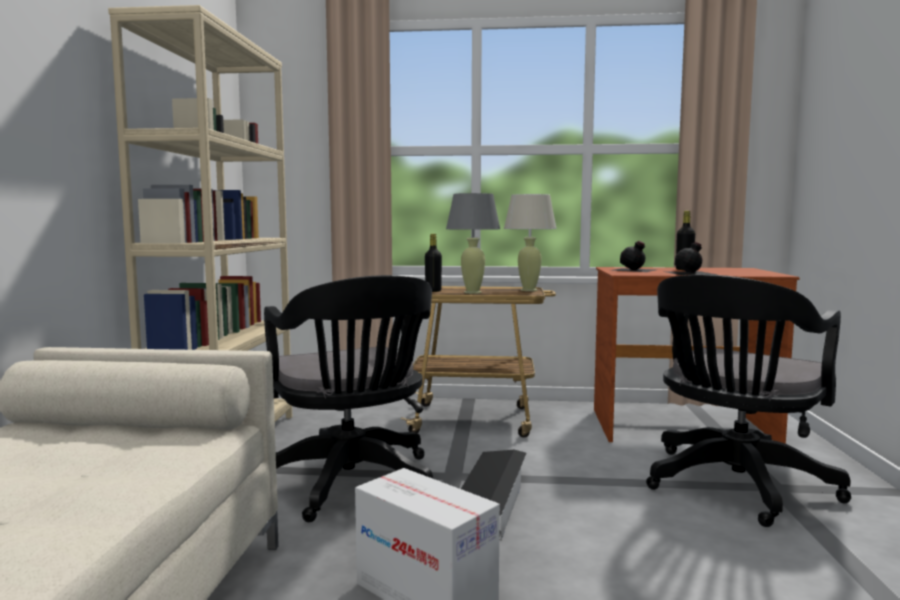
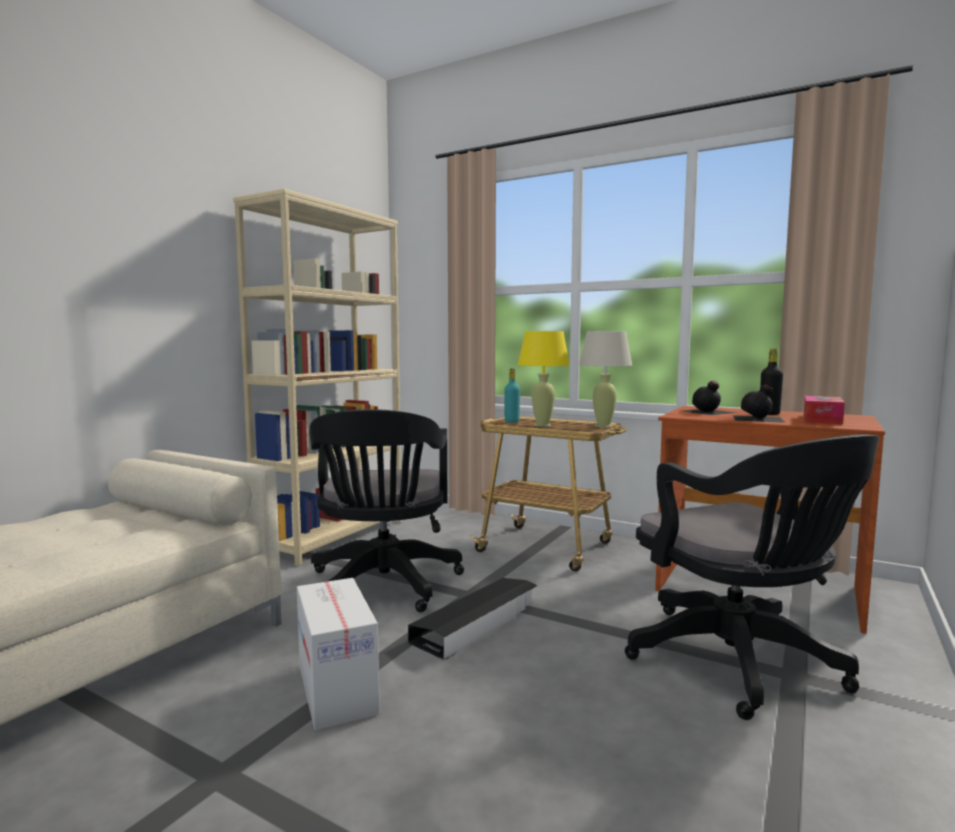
camera: 25 degrees right, 0 degrees up
(433, 291) = (512, 421): black bottle -> turquoise bottle
(473, 292) = (543, 425): grey table lamp -> yellow table lamp
(733, 271) = (822, 419): none -> tissue box
(734, 487) = (741, 664): black office chair -> black office chair turned 90 degrees counterclockwise

